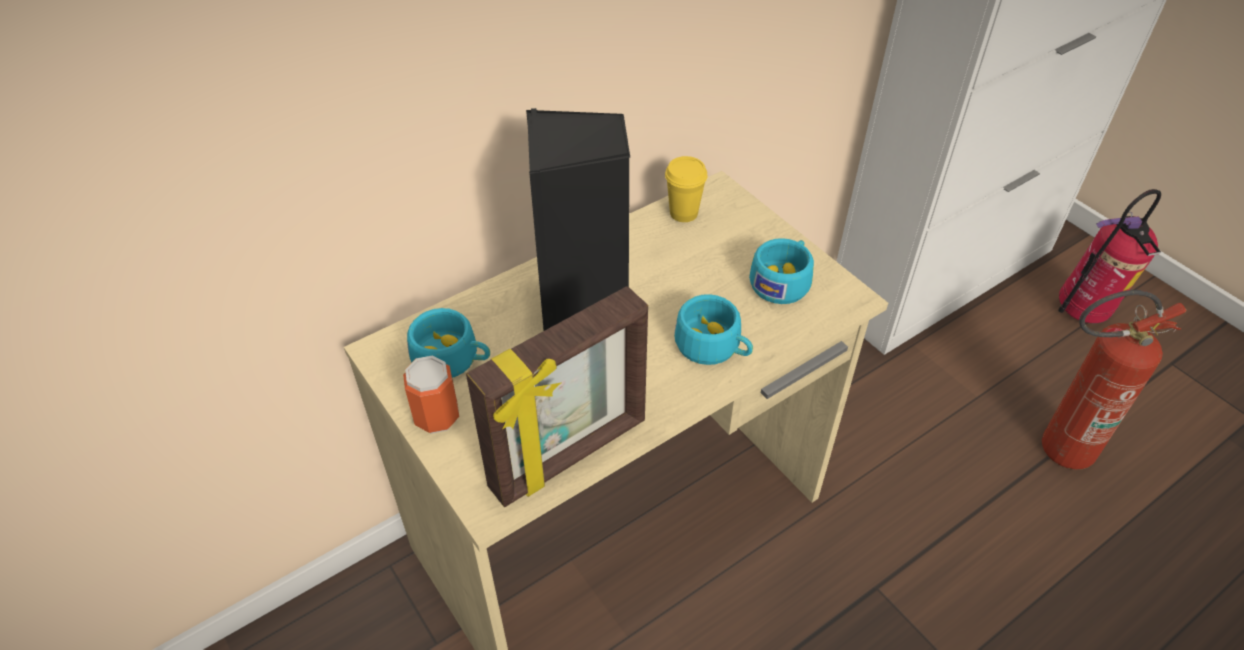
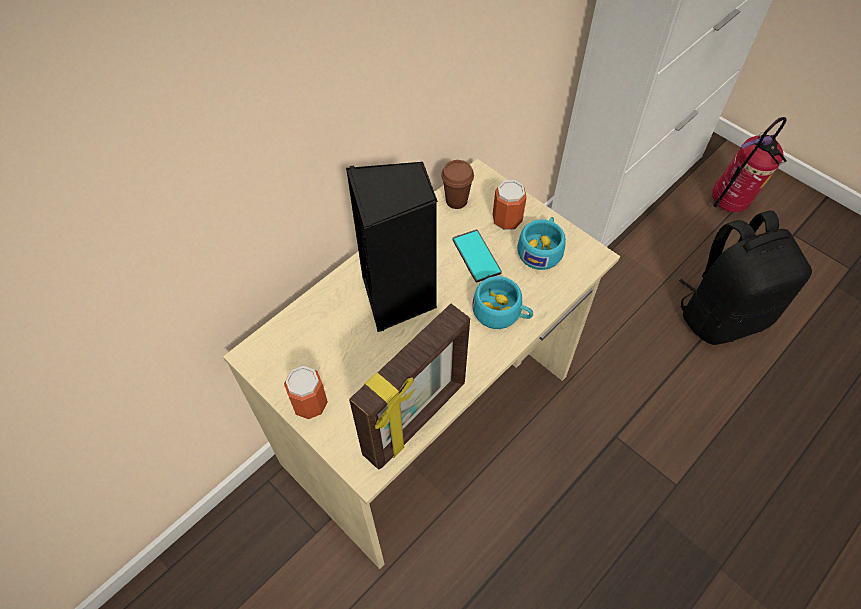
camera: 10 degrees left, 10 degrees up
(452, 359) = (310, 354): turquoise cup -> none
(683, 213) = (456, 201): yellow cup -> brown cup
(694, 278) = (476, 256): none -> phone
(744, 242) = (507, 220): none -> can
(1054, 451) = (722, 314): fire extinguisher -> black backpack

